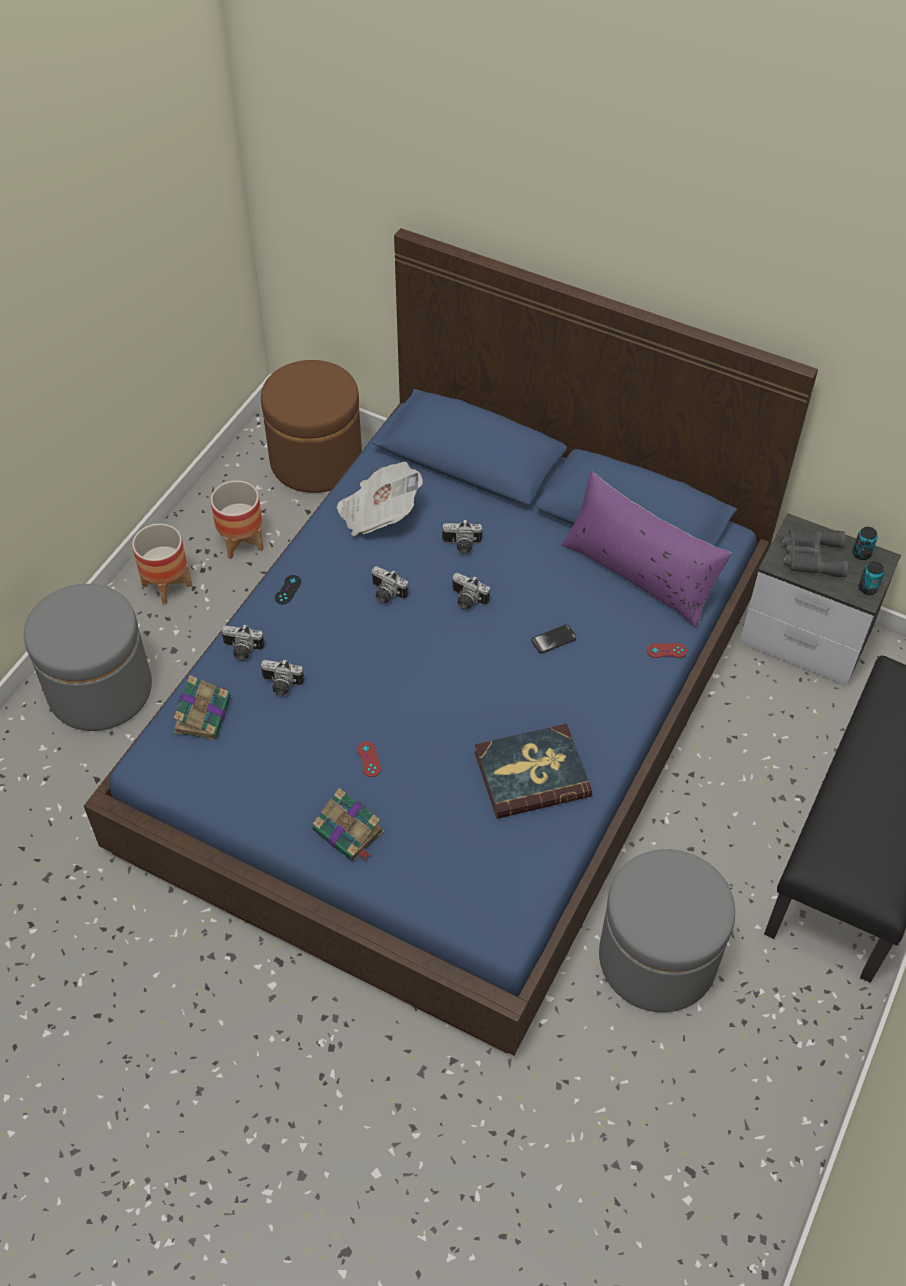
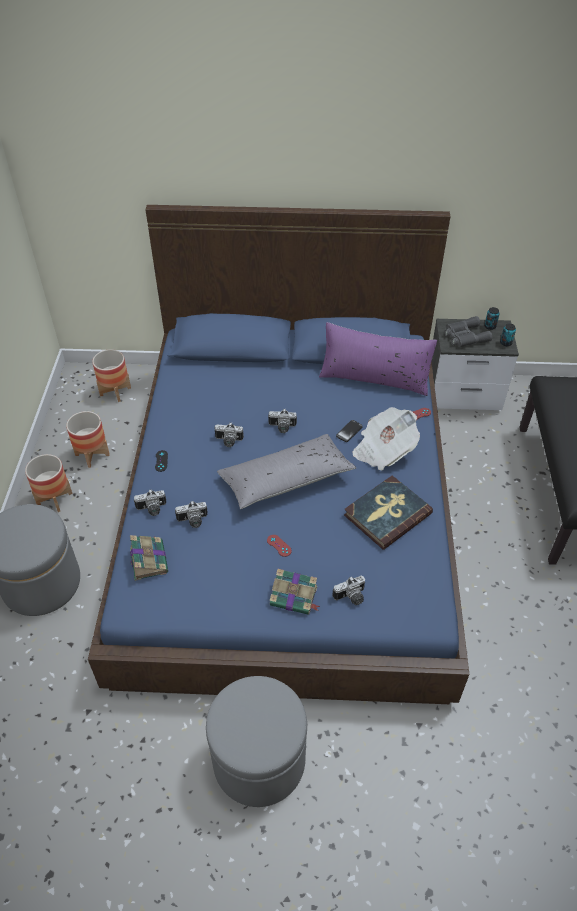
camera: 25 degrees left, 5 degrees down
(316, 460) = (115, 391): brown ottoman -> planter
(379, 514) = (194, 396): newspaper -> newspaper (383, 450)
(429, 675) = (286, 479): none -> grey pillow
(461, 545) = (258, 397): camera -> camera (351, 597)
(657, 958) = (499, 604): grey ottoman -> grey ottoman (259, 760)

